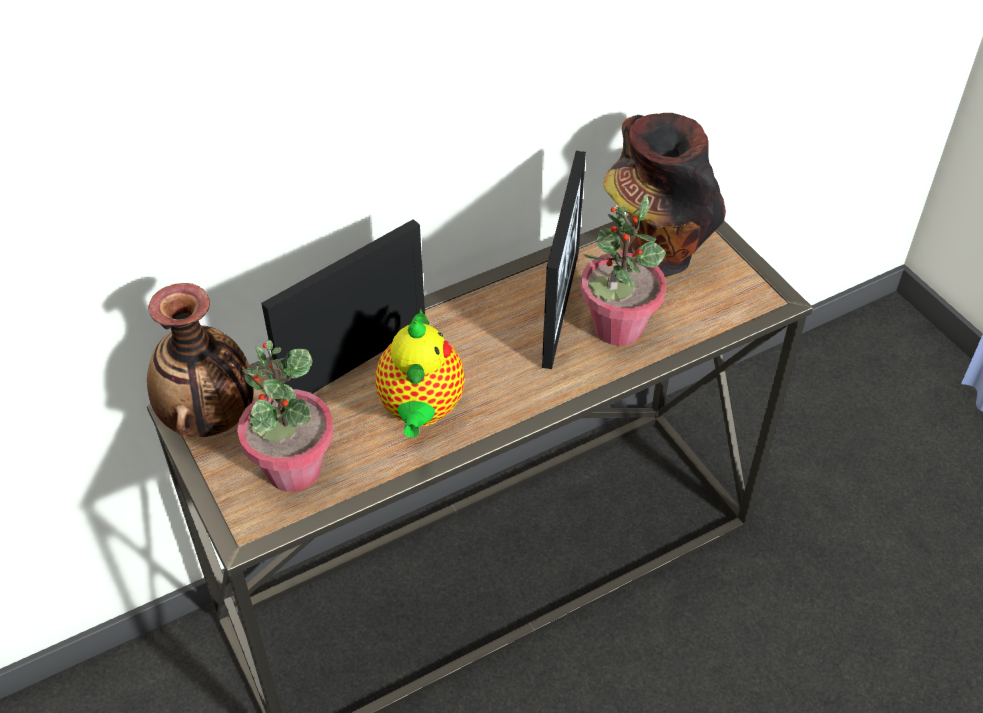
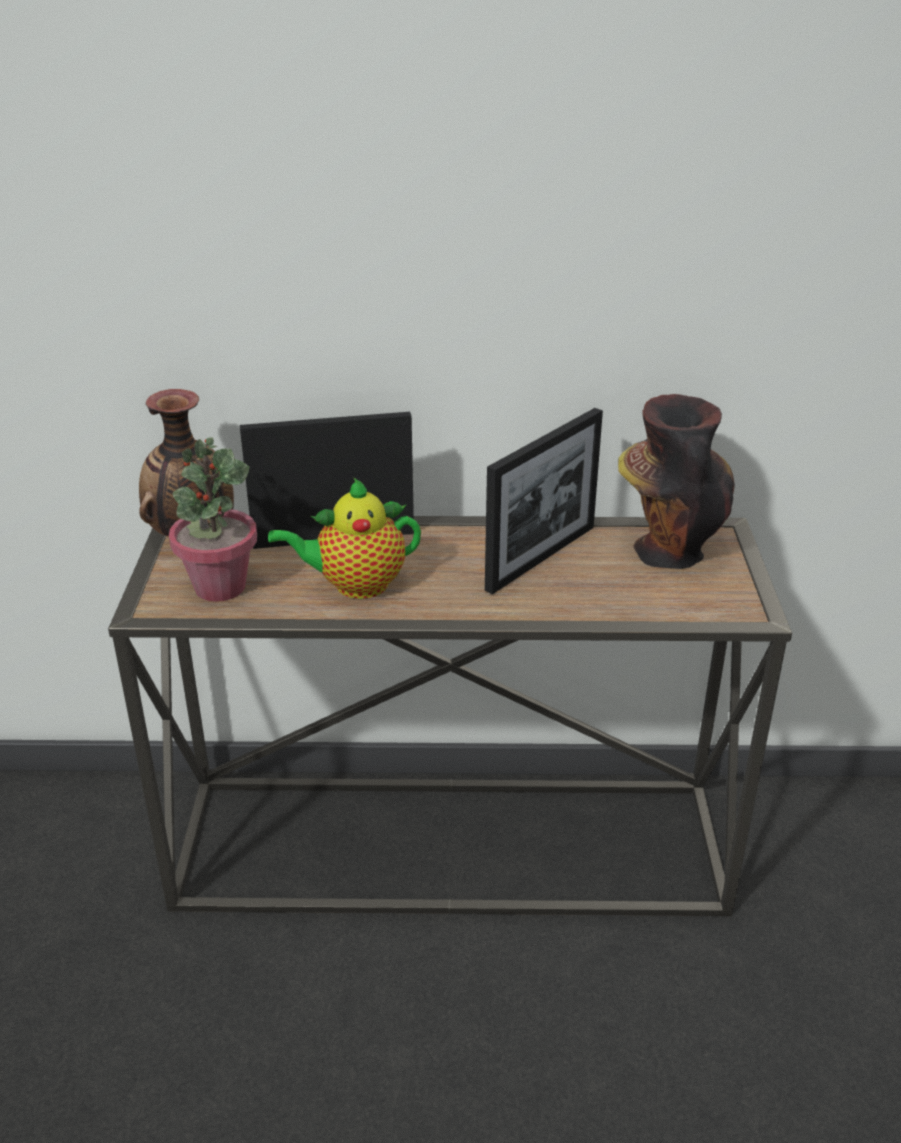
camera: 30 degrees right, 15 degrees down
(421, 411) = (355, 585): teapot -> teapot turned 45 degrees clockwise
(617, 328) = (580, 587): potted plant -> none

